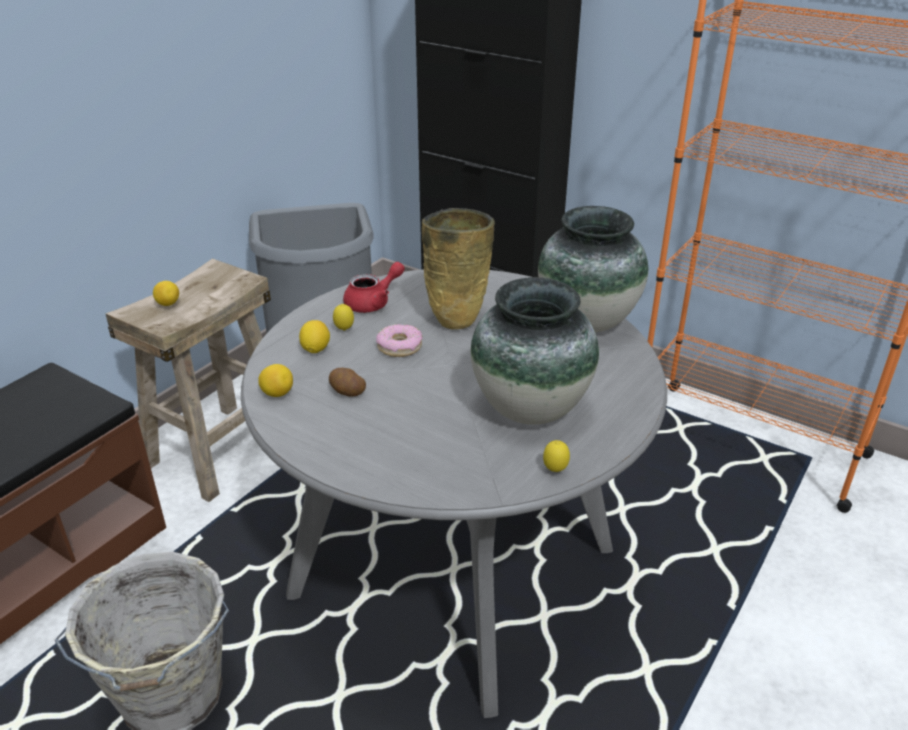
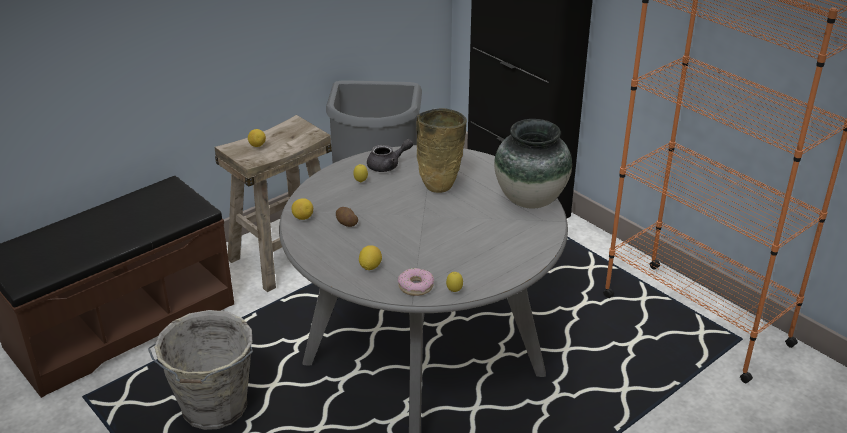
camera: 15 degrees right, 0 degrees up
(315, 349) = (337, 192): lemon -> lemon (370, 267)
(373, 303) = (388, 165): red teapot -> grey teapot
(399, 347) = (392, 199): donut -> donut (416, 286)
(530, 408) = (459, 252): vase -> none

